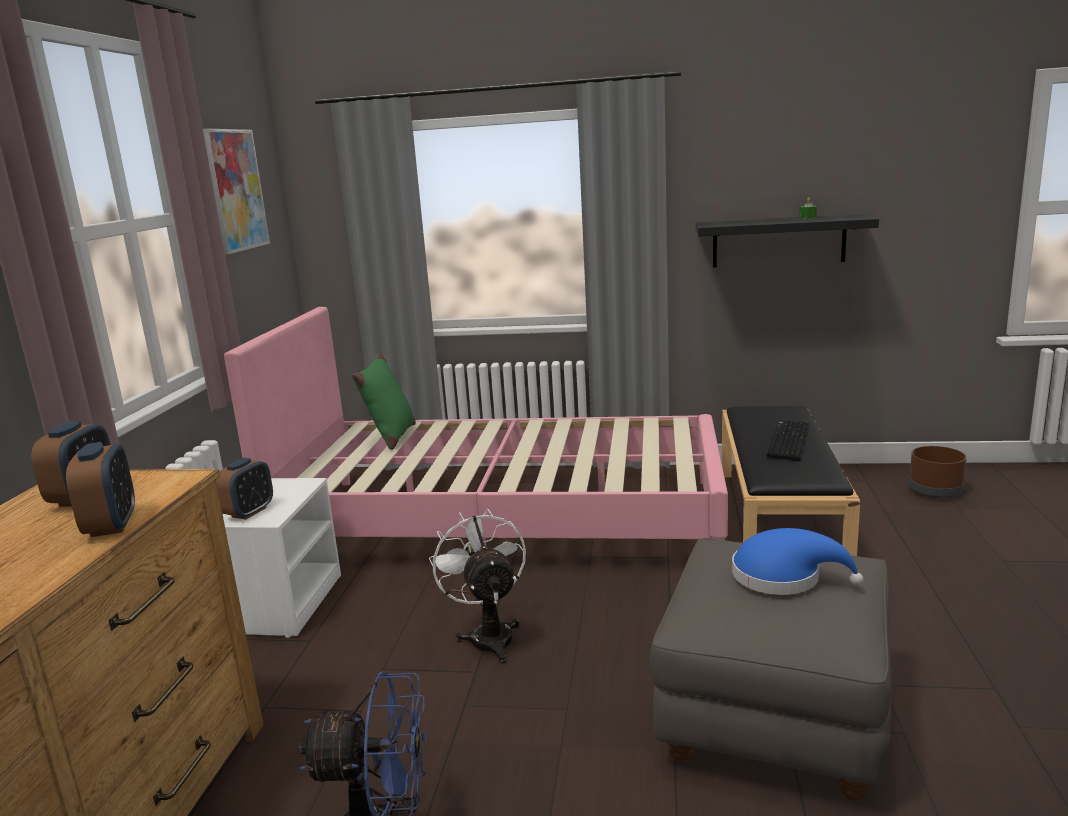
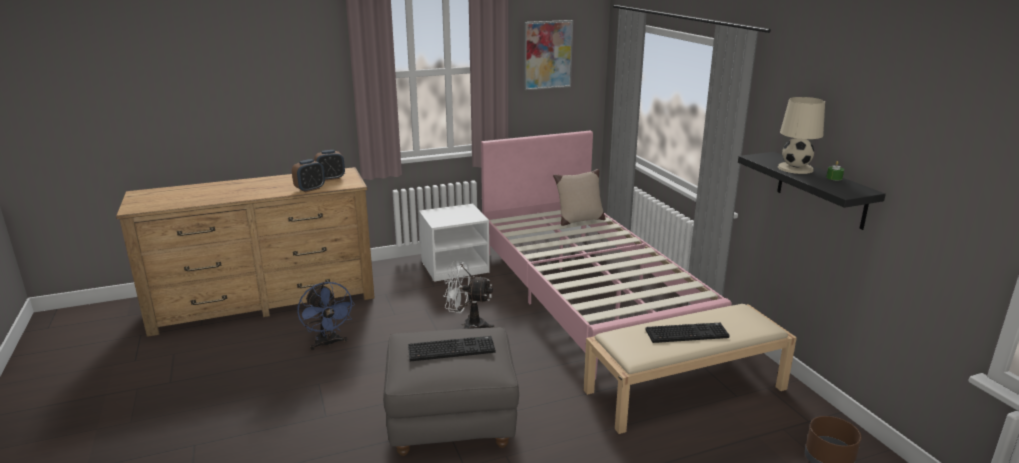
camera: 60 degrees right, 5 degrees up
(249, 512) = (441, 218): alarm clock -> none
(391, 437) = (579, 220): green pillow -> beige pillow
(489, 635) = (468, 326): white fan -> white fan turned 120 degrees counterclockwise
(765, 221) = (795, 168): none -> beige table lamp
(777, 520) = (686, 389): black bench -> beige bench
(783, 577) = (452, 349): blue hat -> keyboard

